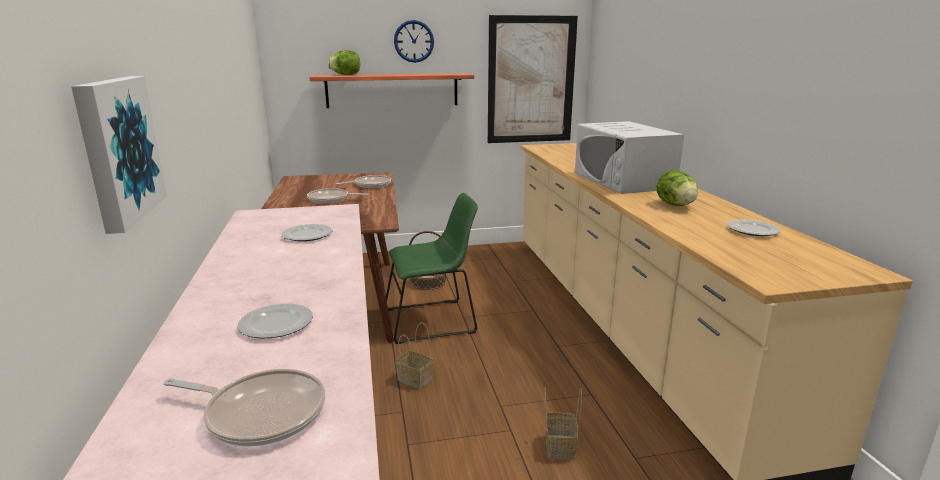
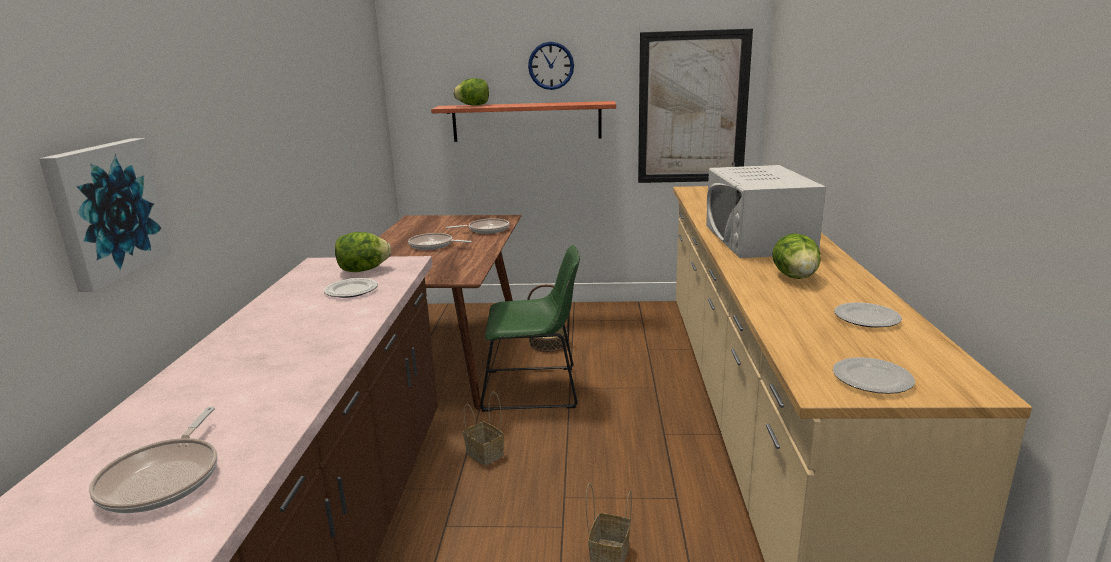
camera: 15 degrees right, 0 degrees up
(260, 413) = (164, 478): frying pan -> frying pan turned 60 degrees clockwise
(277, 324) = (248, 388): plate -> plate (872, 379)
(303, 218) = (363, 270): none -> lettuce

